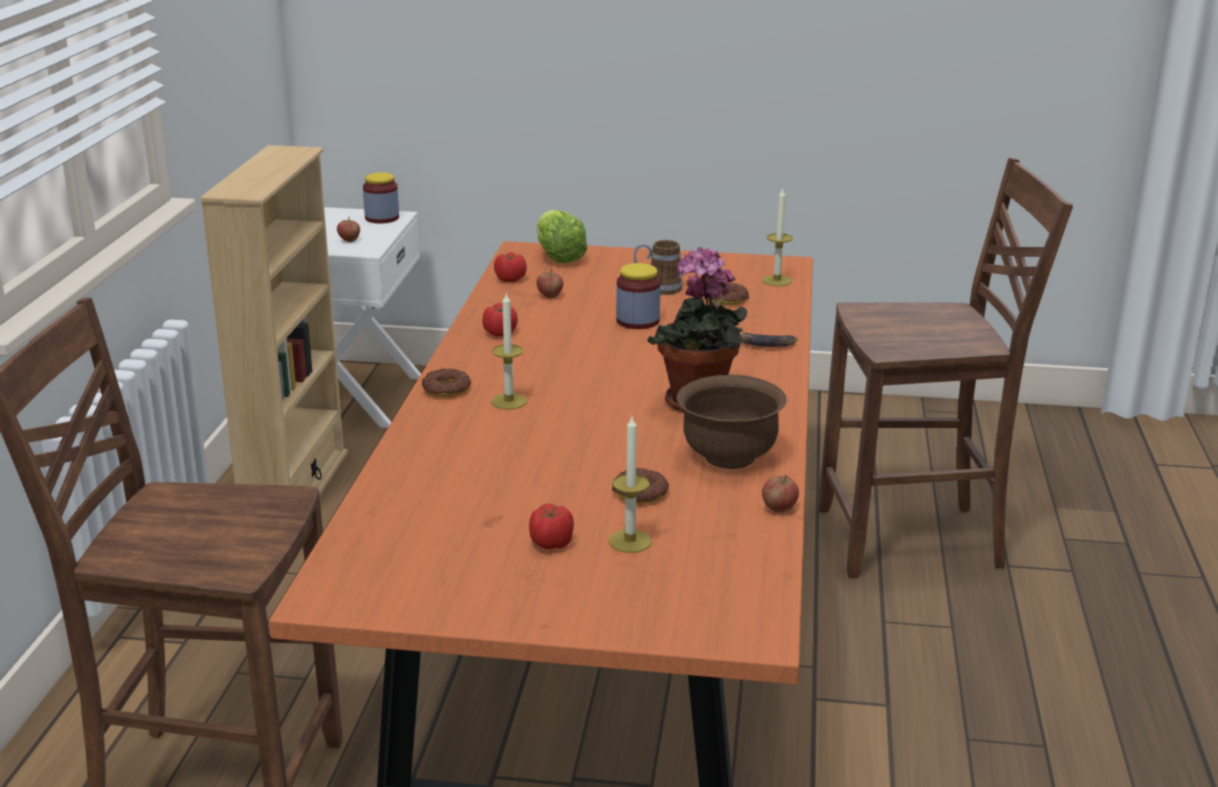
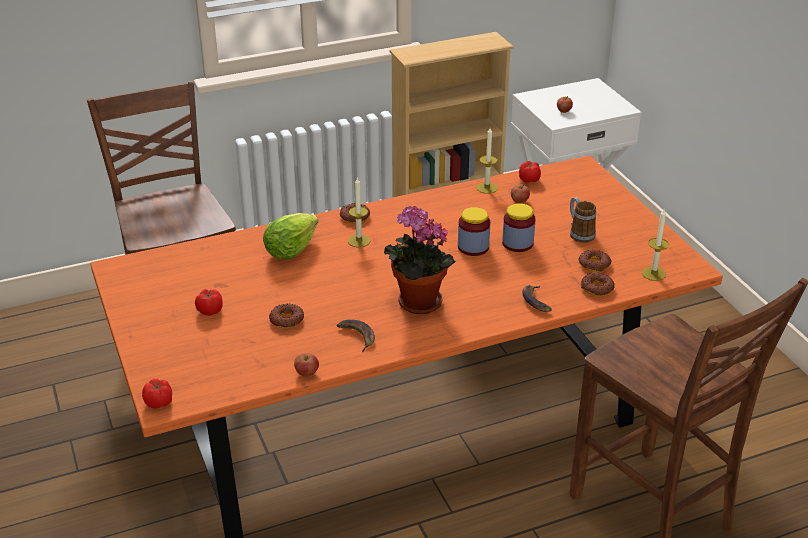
camera: 60 degrees right, 10 degrees up
(382, 218) = (613, 106): jar -> jar (473, 247)
(501, 333) = (446, 205): tomato -> tomato (159, 403)
(558, 257) = (585, 182): lettuce -> lettuce (290, 250)
(630, 541) = (230, 334): candle -> candle (487, 188)
(728, 457) = (356, 336): brown bowl -> banana
(773, 311) = (597, 288): none -> donut

